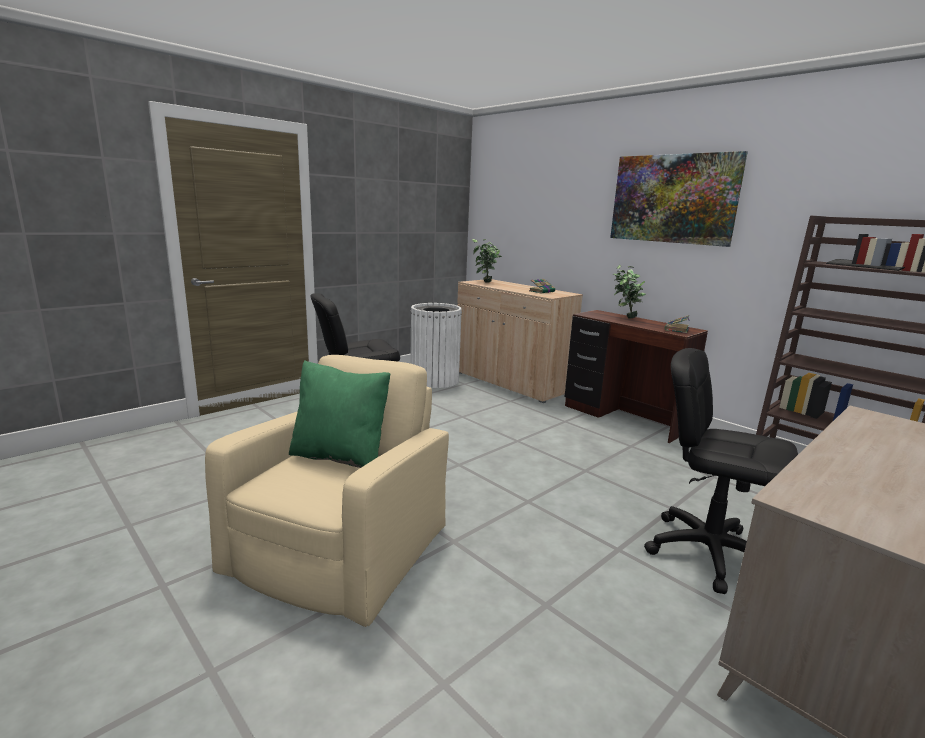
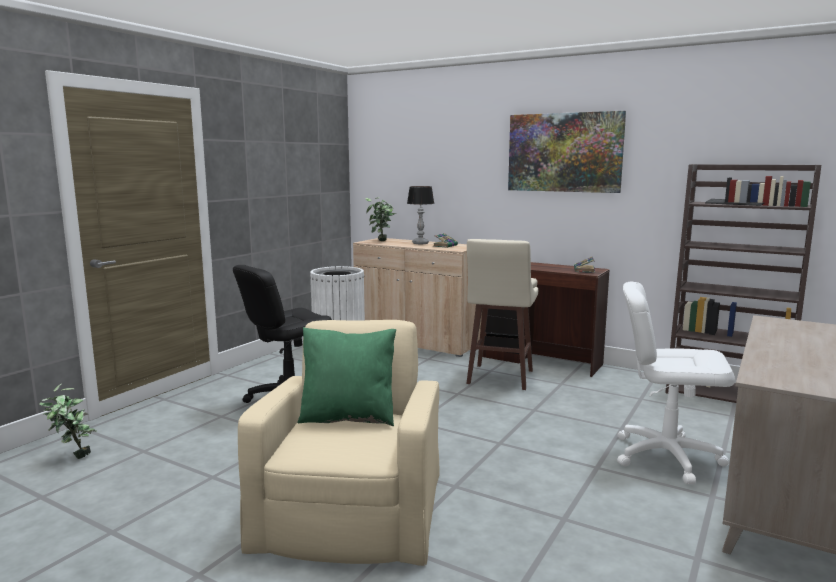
camera: 15 degrees left, 5 degrees down
(521, 287) = (421, 243): none -> table lamp
(569, 430) = (499, 378): none -> beige stool
(624, 317) = (531, 264): potted plant -> potted plant (73, 457)
(707, 552) = (666, 457): black office chair -> white office chair

